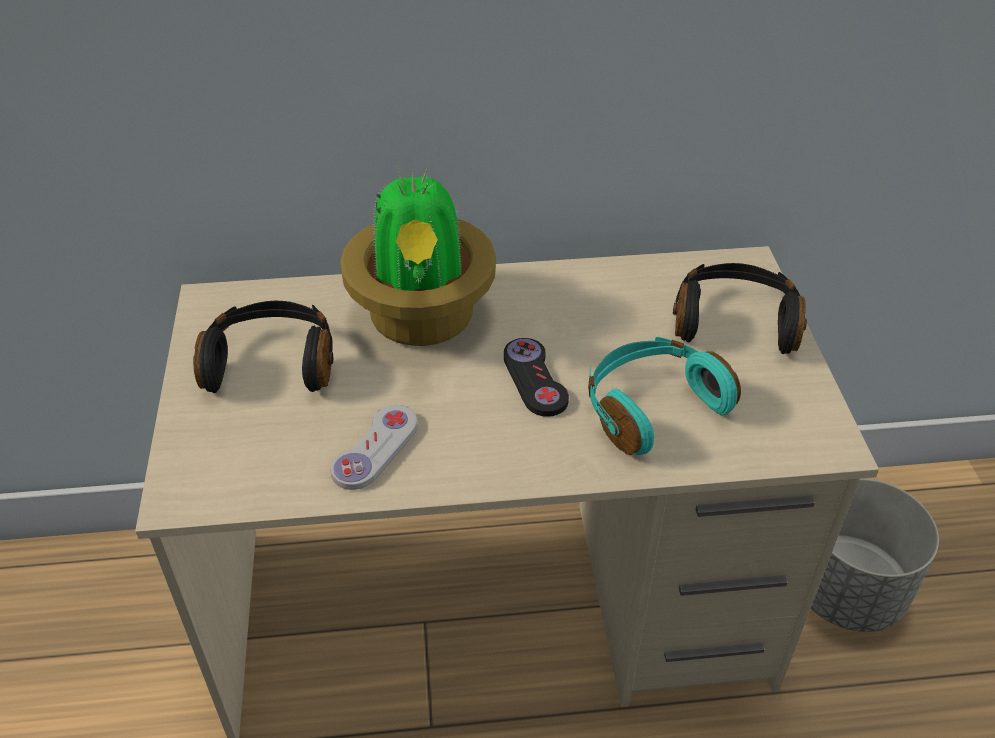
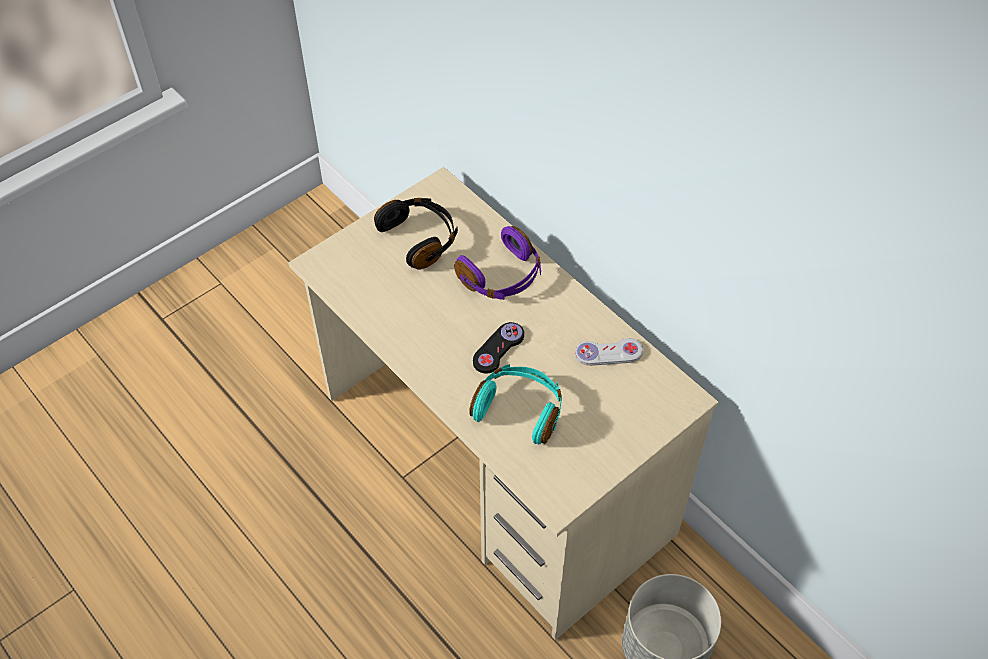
camera: 55 degrees right, 10 degrees up
(375, 449) = (398, 314): white game controller -> white game controller (608, 353)
(422, 319) = (502, 277): potted plant -> purple headphones
(735, 322) = (625, 416): black headphones -> none

